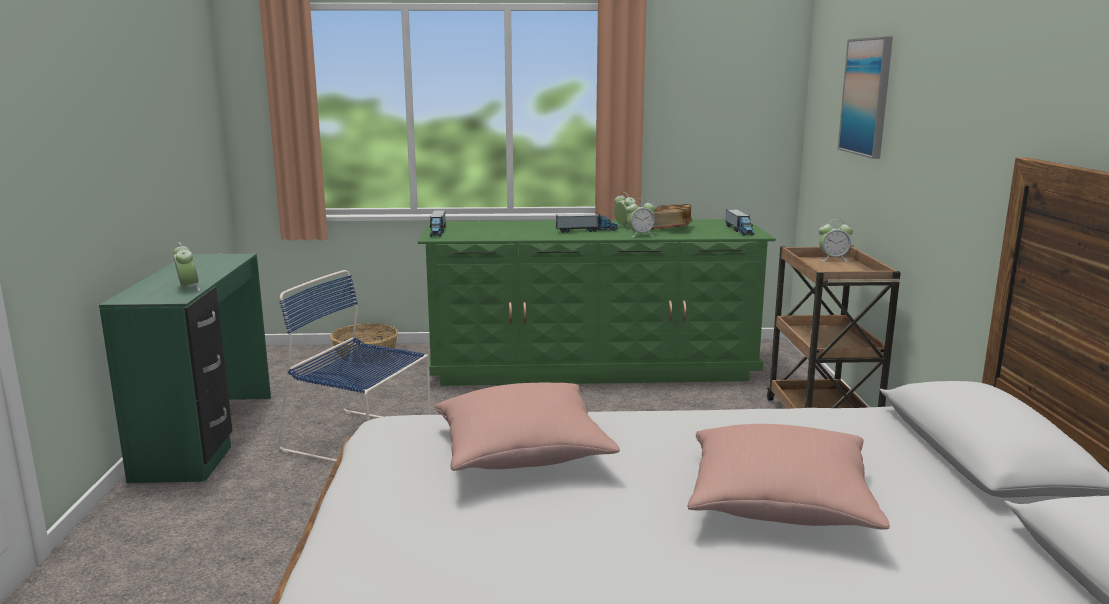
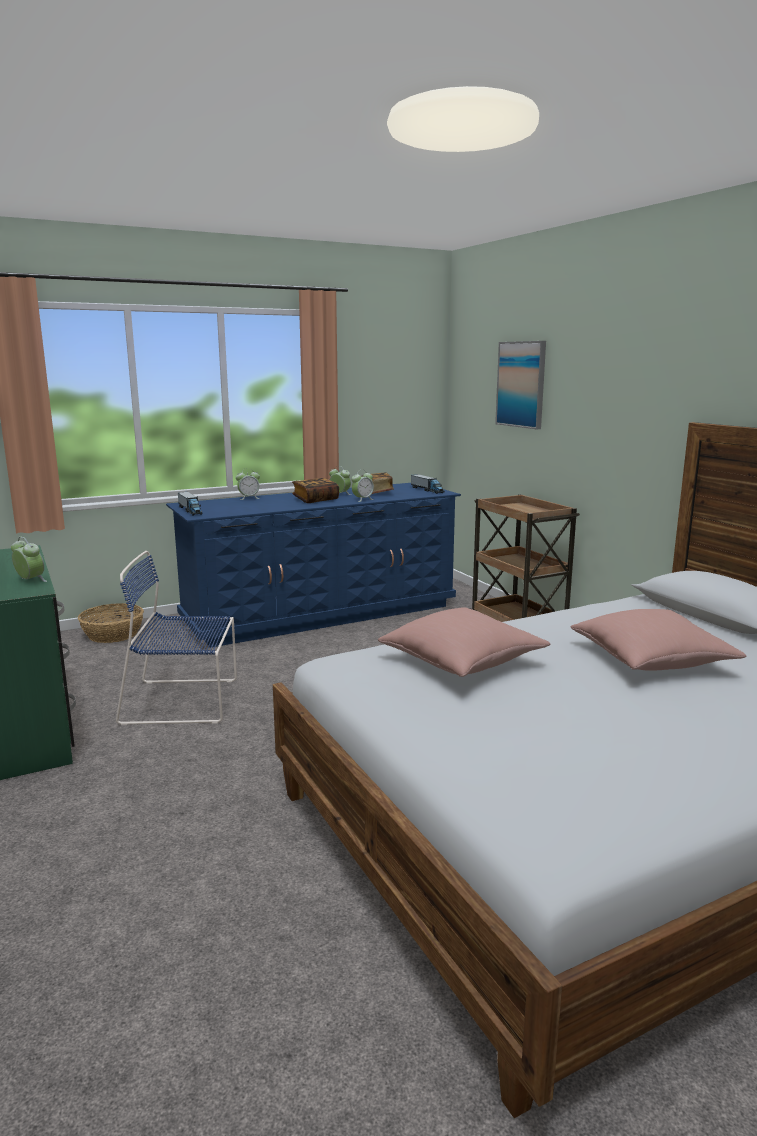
camera: 25 degrees left, 0 degrees up
(586, 230) = (315, 500): toy truck -> book
(591, 366) = (321, 613): green dresser -> blue dresser
(833, 259) = (514, 505): alarm clock -> alarm clock (249, 498)

